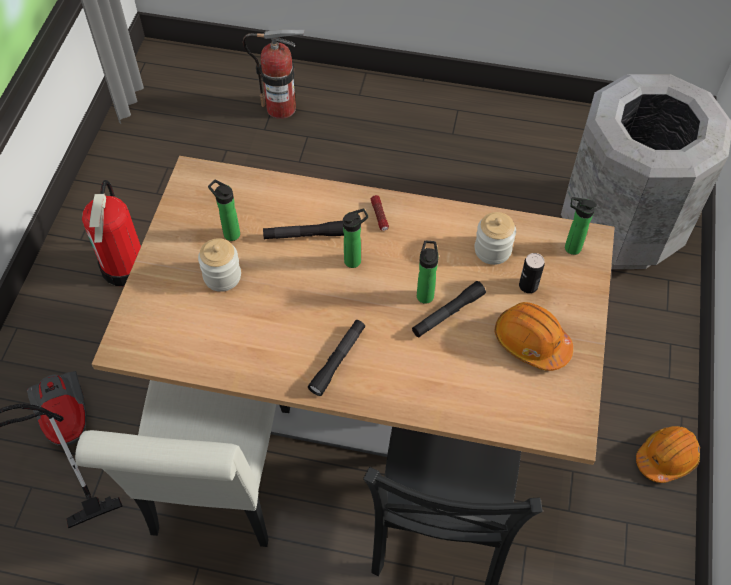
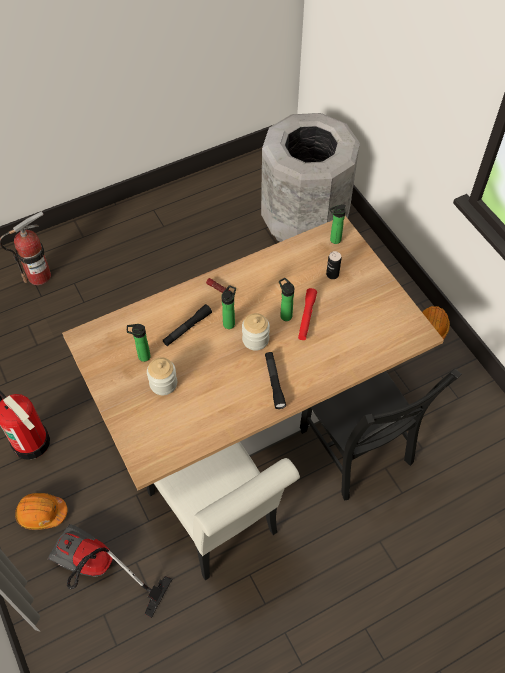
camera: 40 degrees left, 0 degrees up
(448, 313) = (306, 317): black flashlight -> red flashlight
(492, 250) = (297, 268): jar -> jar (255, 339)
(531, 342) = (361, 302): orange hard hat -> orange hard hat (41, 513)

